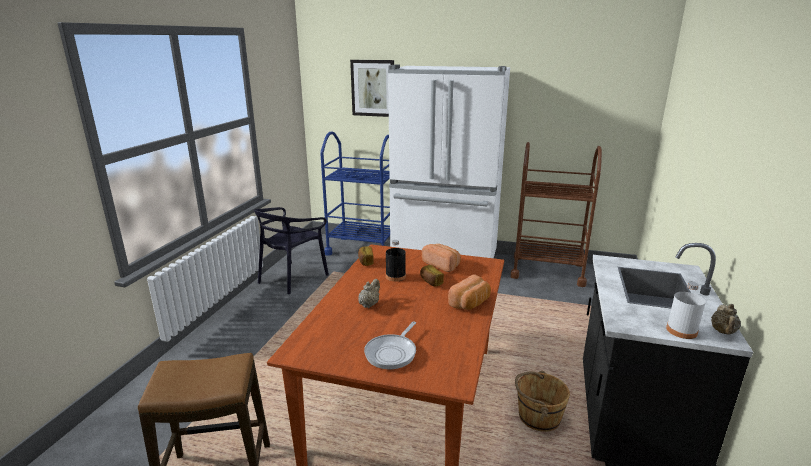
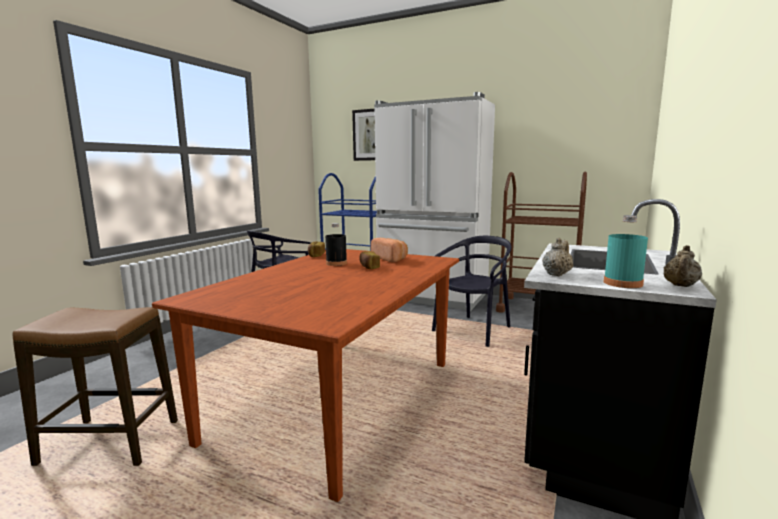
camera: 10 degrees right, 10 degrees down
(369, 304) = (292, 276): beige teapot -> beige teapot (557, 274)
(392, 353) = (282, 303): frying pan -> none
(471, 303) = (398, 279): bread -> none
(498, 305) = (473, 330): none -> black chair
(538, 417) = (479, 425): brown bucket -> none
(681, 331) = (622, 283): white bottle -> turquoise bottle

